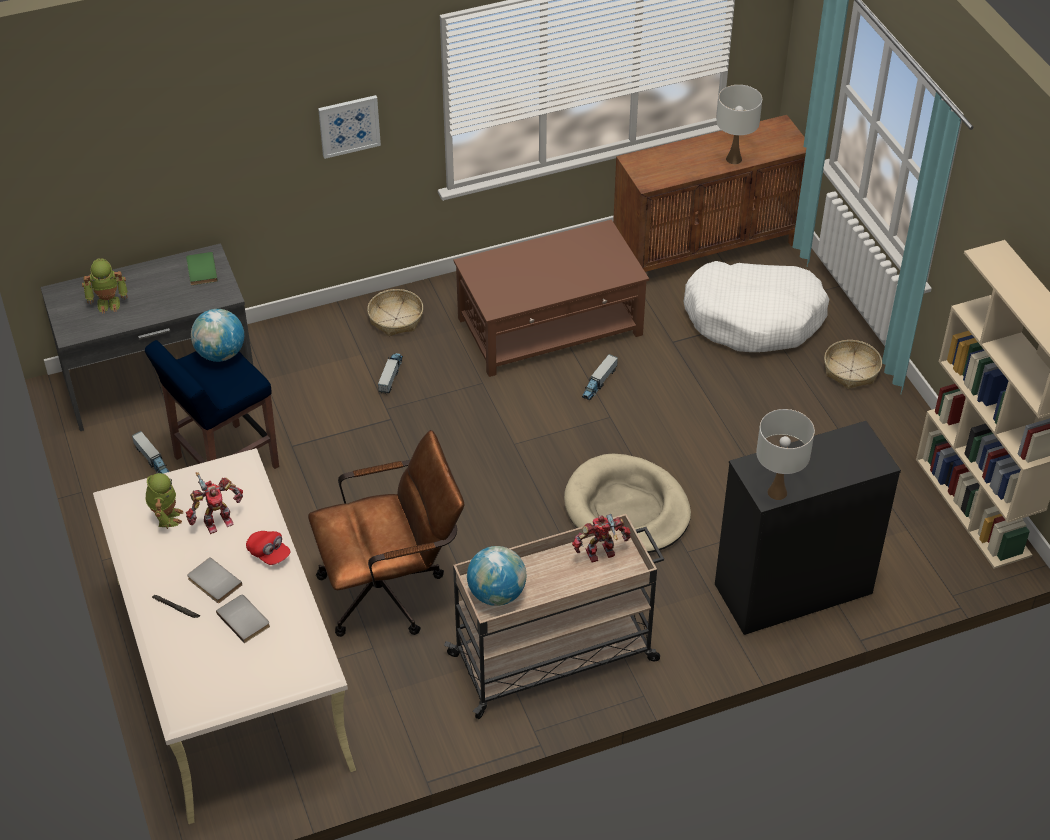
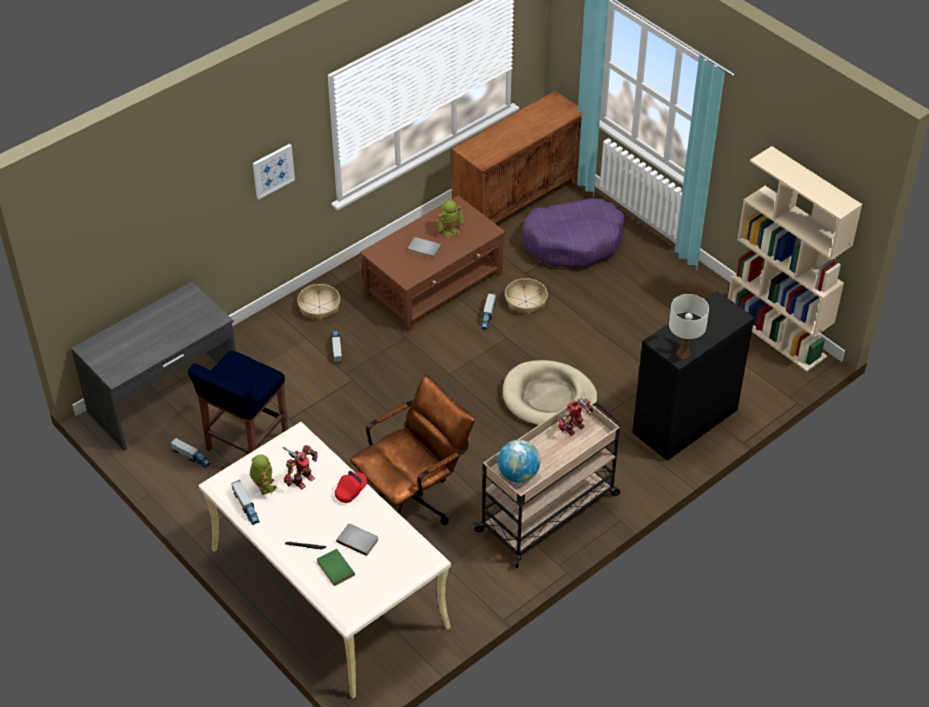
camera: 20 degrees left, 0 degrees up
(109, 302) = (131, 346): toy robot -> toy robot (450, 230)
(132, 536) = (246, 506): none -> toy truck
(200, 270) = (187, 305): green book -> green book (334, 569)
(213, 583) = (322, 522): grey book -> grey book (423, 249)
(220, 354) = (236, 362): globe -> none
(269, 554) = (351, 491): red cap -> red cap turned 75 degrees counterclockwise
(733, 159) = (534, 131): white table lamp -> none
(754, 317) = (573, 242): white dog bed -> purple dog bed
(851, 371) = (656, 262): basket -> basket (526, 301)

